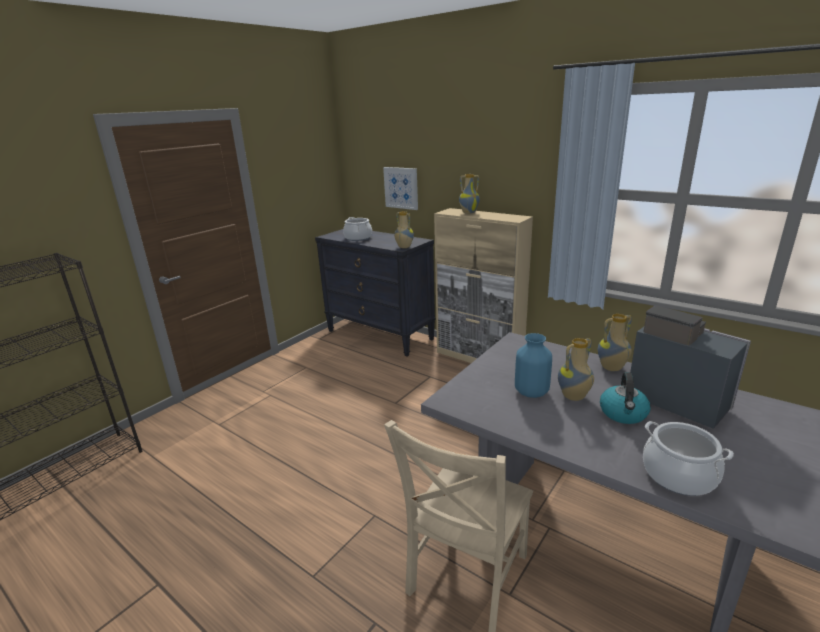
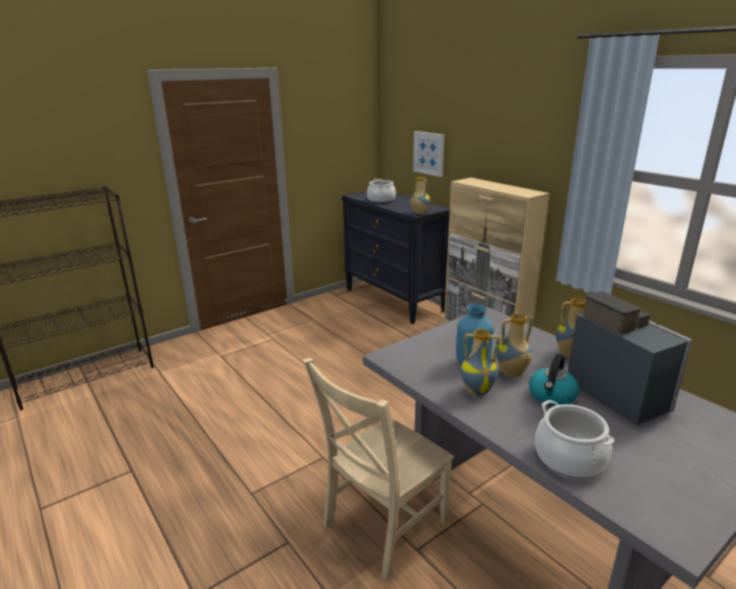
camera: 15 degrees right, 0 degrees up
(469, 212) = (486, 183): vase -> vase (477, 390)

